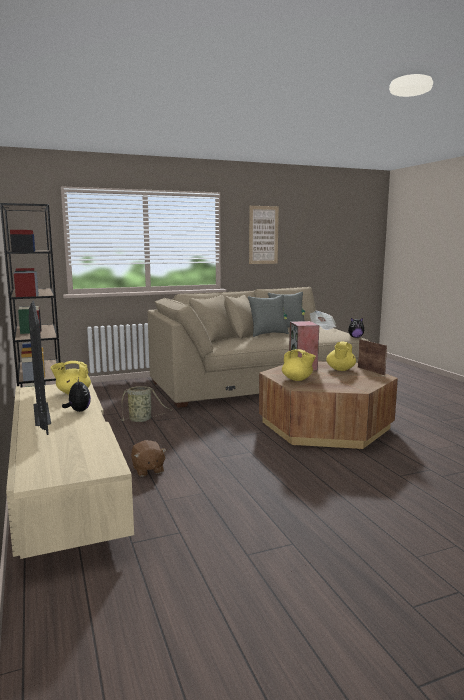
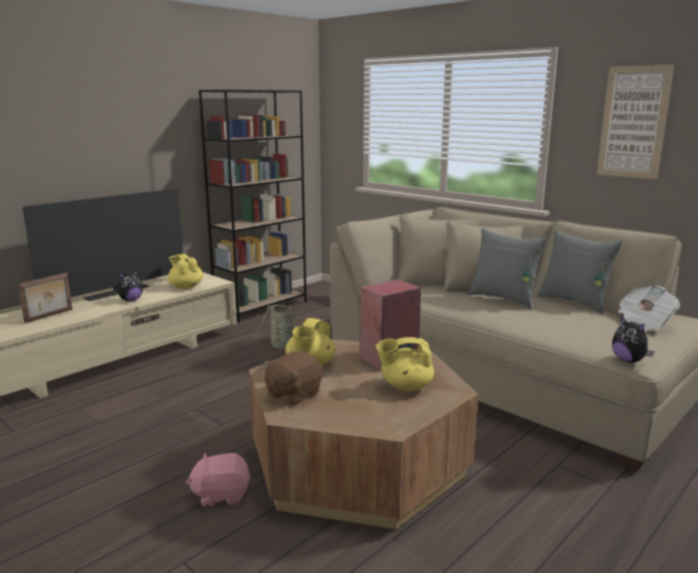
camera: 65 degrees right, 5 degrees up
(148, 470) = (147, 383): brown plush toy -> brown plush toy (293, 394)
(339, 460) = (221, 495): none -> pink plush toy
(371, 371) = (426, 412): picture frame -> picture frame (49, 316)

